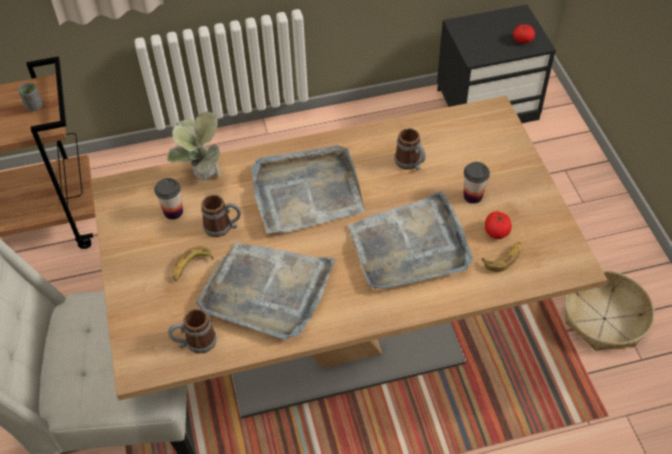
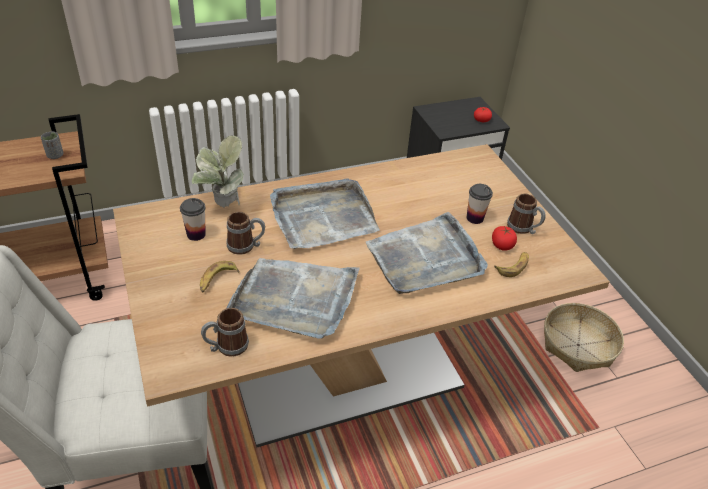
camera: 10 degrees left, 10 degrees down
(411, 163) = (414, 194): mug -> mug (523, 229)

